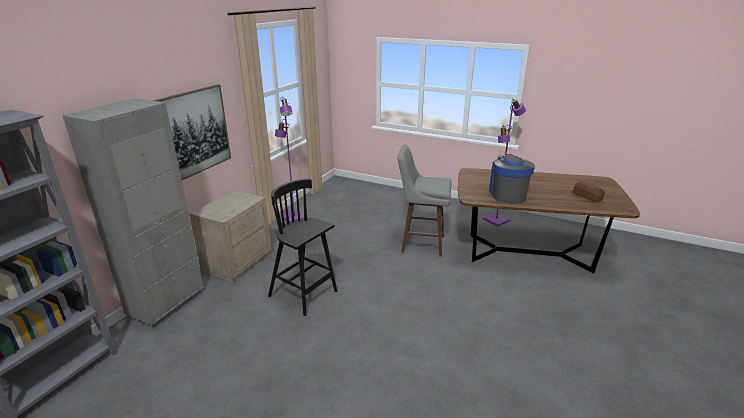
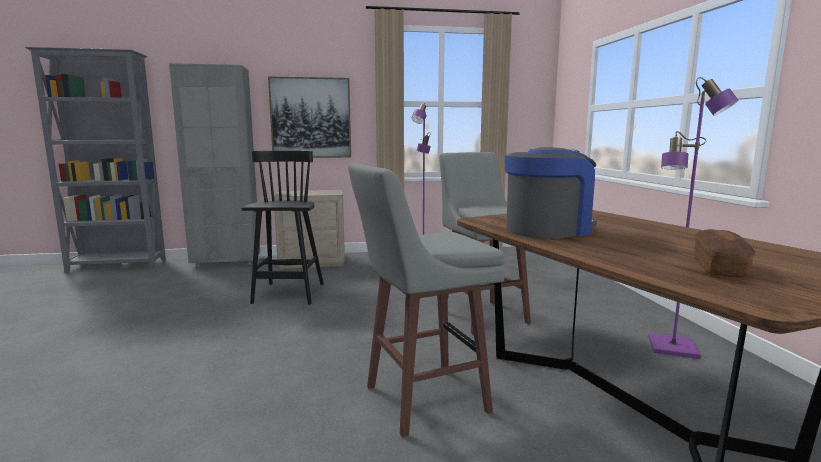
camera: 55 degrees right, 15 degrees down
(495, 296) = (422, 399): none -> grey stool

